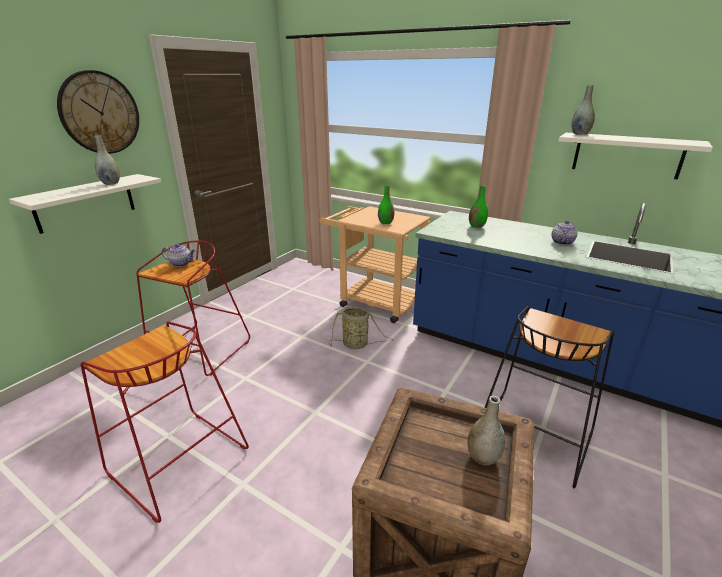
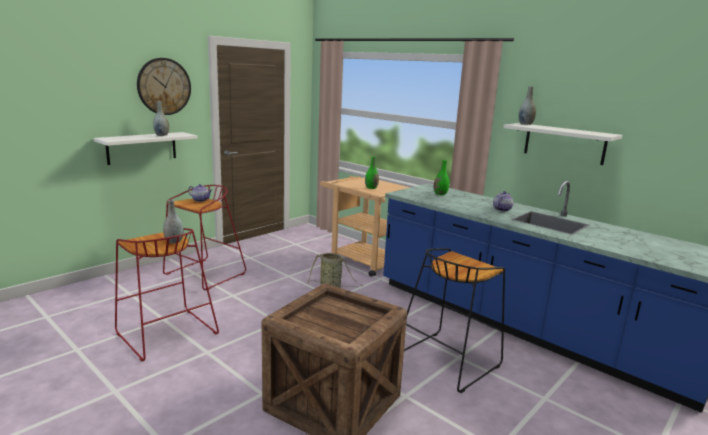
camera: 10 degrees right, 10 degrees down
(483, 457) = (357, 321): grey vase -> grey vase (174, 241)

